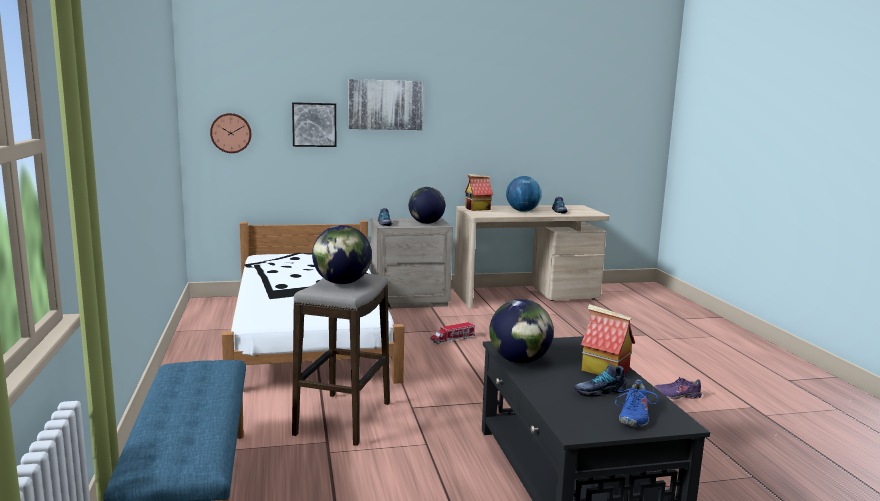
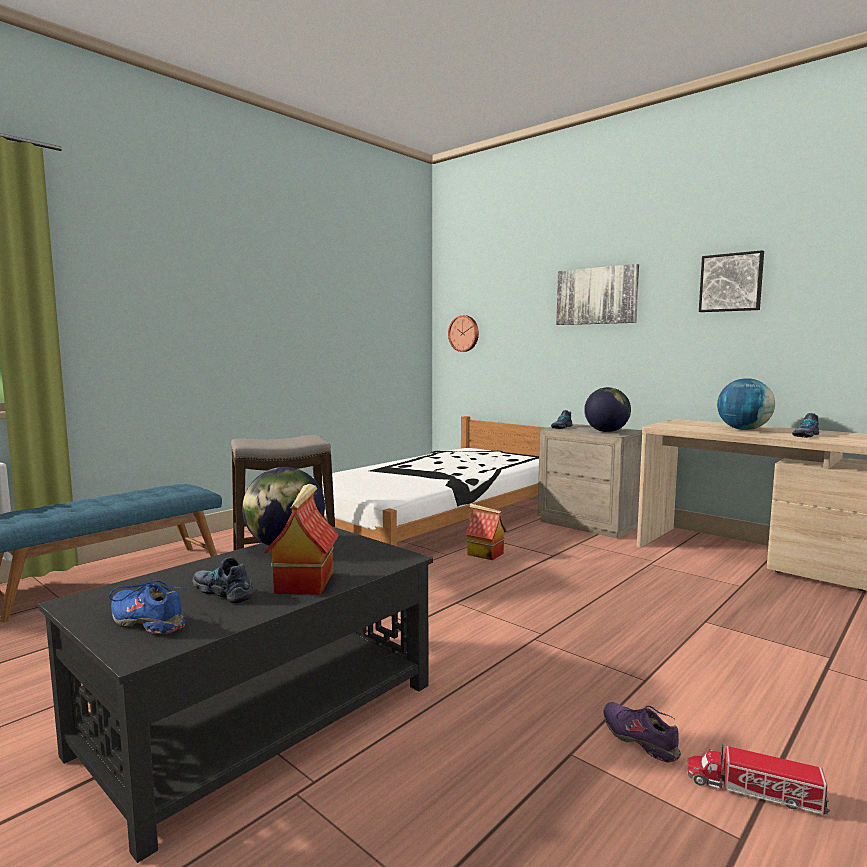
camera: 55 degrees right, 5 degrees down
(314, 124) = (528, 322): picture -> picture (731, 282)
(341, 283) = (280, 440): globe -> none
(452, 339) = (534, 564): toy truck -> toy truck (754, 791)
(477, 209) = (688, 422): toy house -> toy house (484, 554)
(633, 416) = (148, 621): blue shoe -> blue shoe turned 45 degrees clockwise

